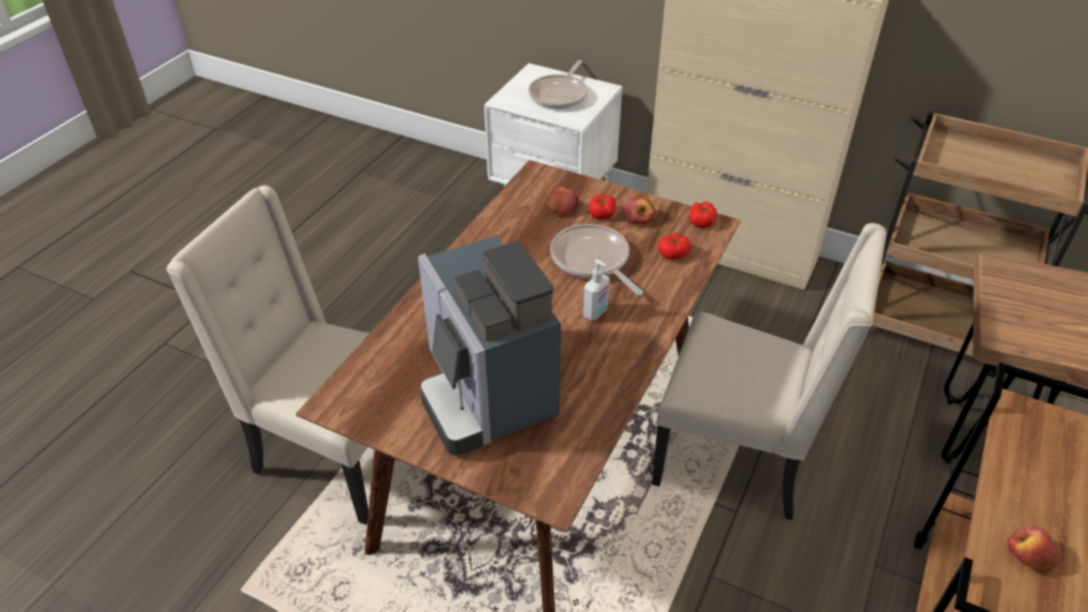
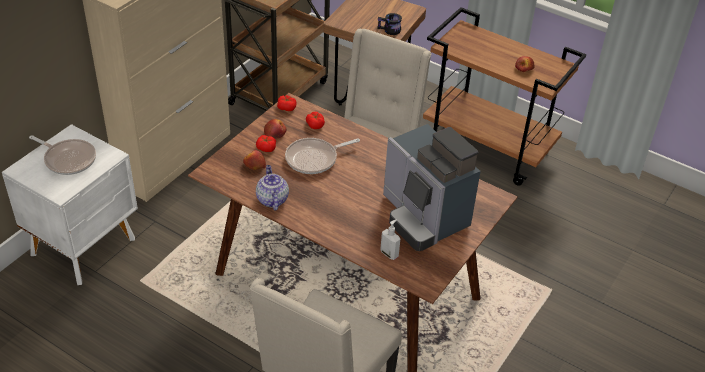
camera: 85 degrees left, 0 degrees up
(486, 392) = (423, 216): coffee machine -> coffee machine turned 75 degrees clockwise
(496, 231) = (272, 199): none -> teapot
(596, 313) = (363, 164): soap dispenser -> soap dispenser (389, 253)
(1024, 335) = (389, 31): none -> black mug

